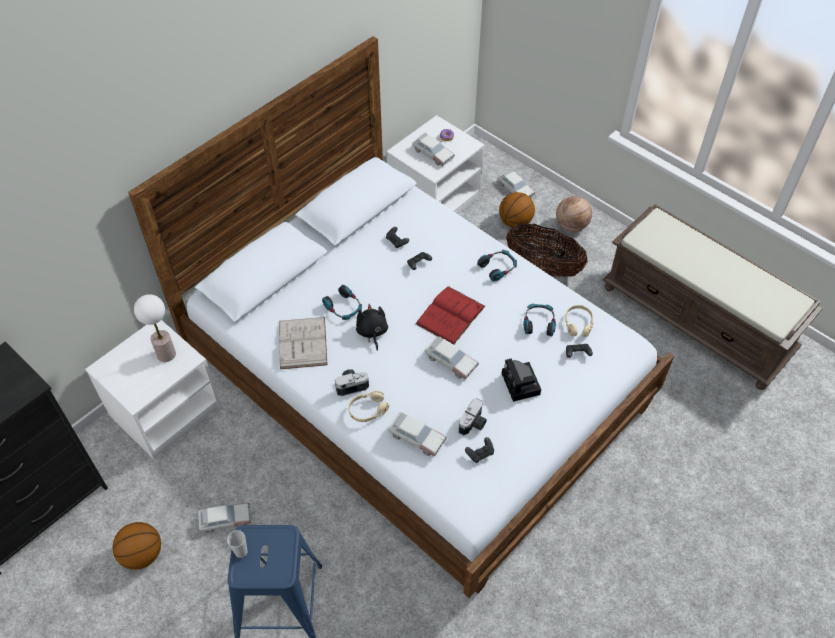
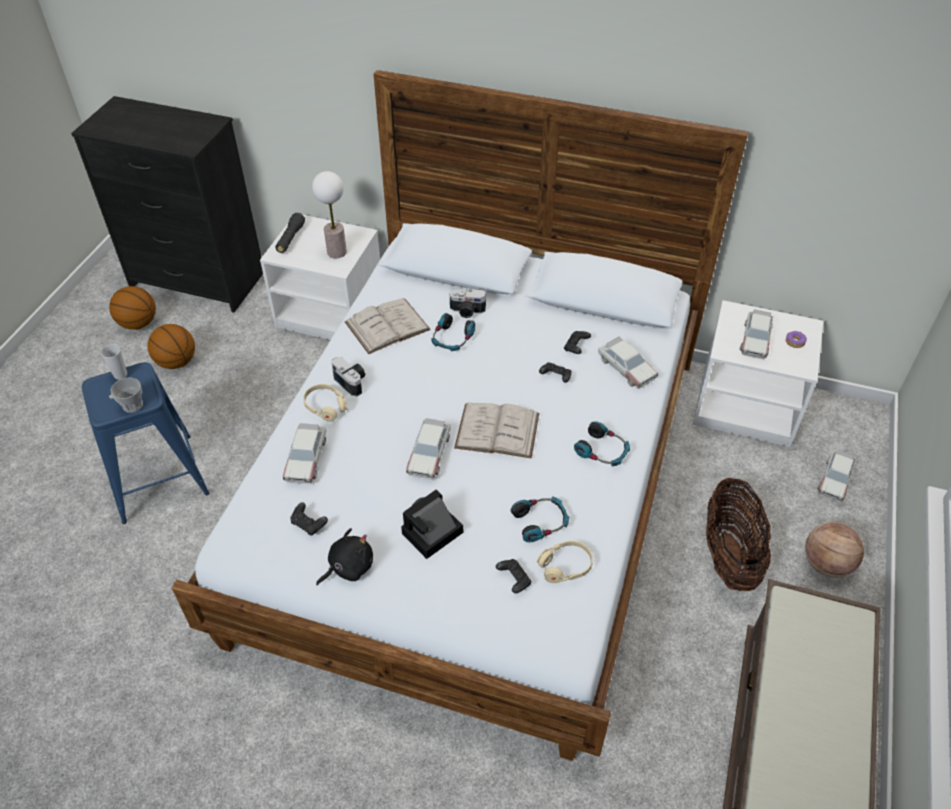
camera: 65 degrees right, 5 degrees down
(121, 383) = (290, 239): none -> black flashlight
(225, 520) = (232, 401): toy car -> toy car (626, 368)
(286, 549) = (133, 405): none -> cup
(372, 332) = (431, 372): black plush toy -> black plush toy (348, 567)
(450, 315) = (497, 430): red book -> white book
(473, 424) = (347, 504): camera -> camera (467, 311)
(515, 222) = (779, 499): basketball -> basketball (138, 324)

